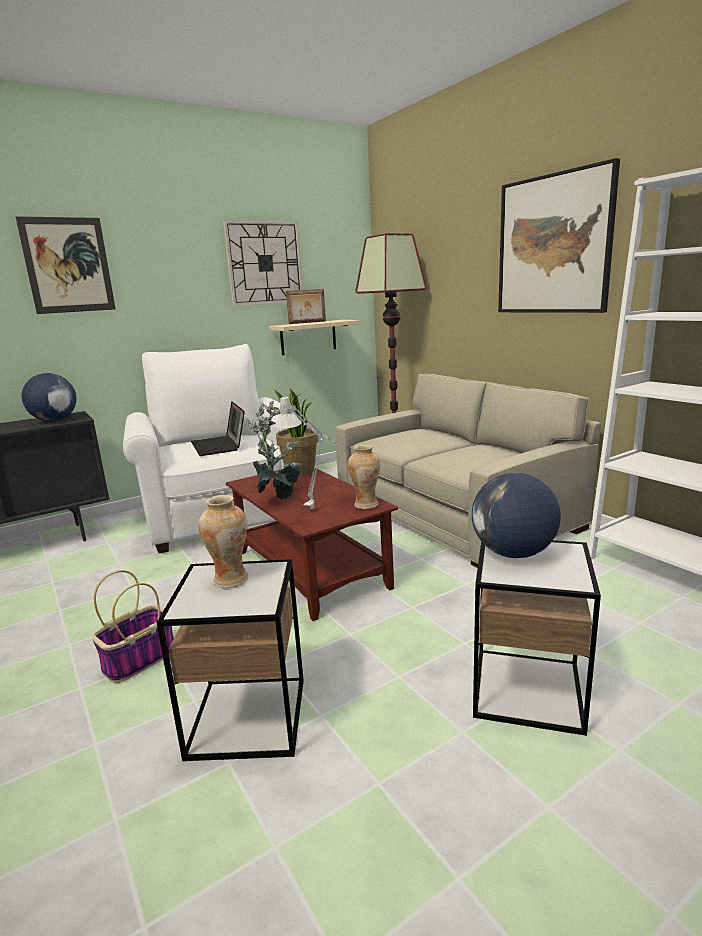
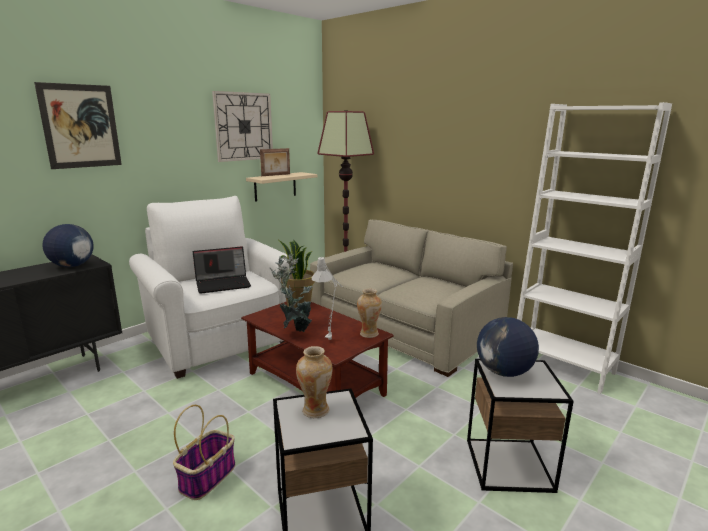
camera: 15 degrees left, 0 degrees up
(220, 446) = (223, 284): laptop -> laptop turned 75 degrees counterclockwise
(553, 245) = (479, 135): picture -> none

